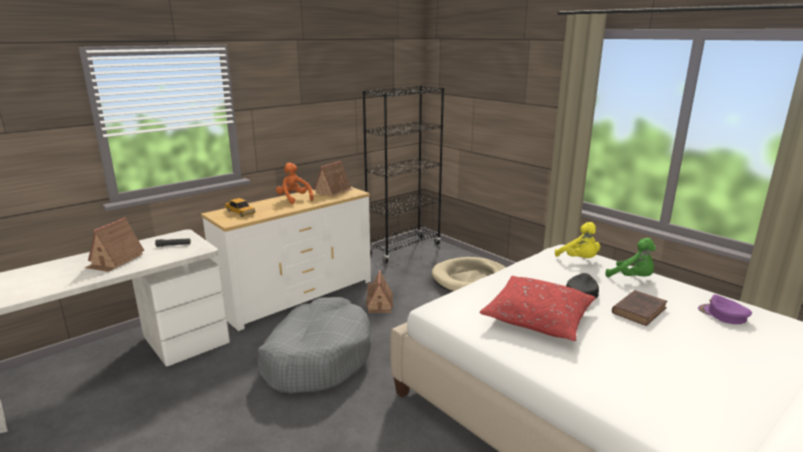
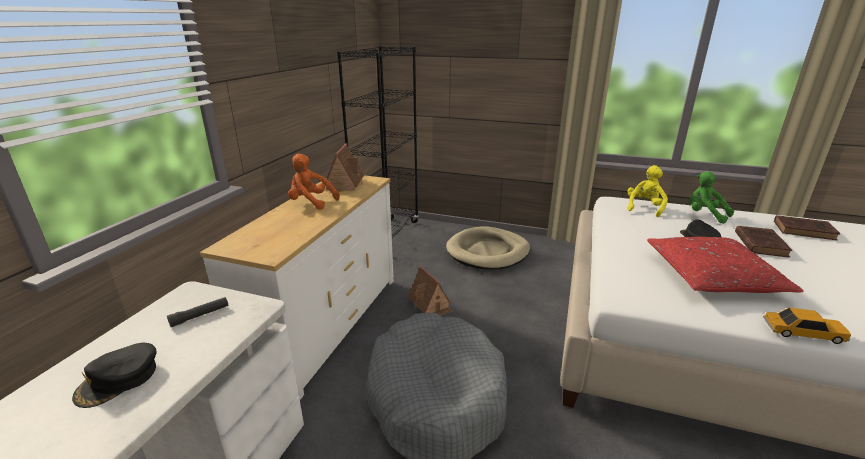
camera: 30 degrees left, 5 degrees up
(115, 260) = (119, 380): toy house -> black cap
(240, 212) = (262, 236): toy car -> toy car (803, 332)
(579, 260) = (644, 208): yellow plush toy -> yellow plush toy turned 90 degrees counterclockwise
(632, 278) = (704, 215): green plush toy -> green plush toy turned 150 degrees counterclockwise
(723, 315) = (805, 231): purple cap -> brown book

